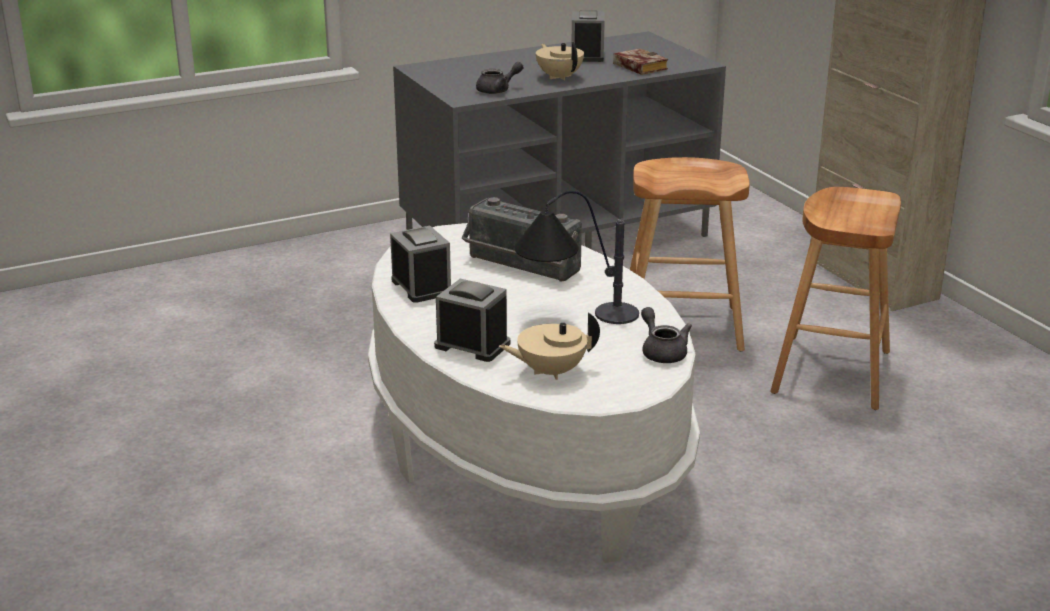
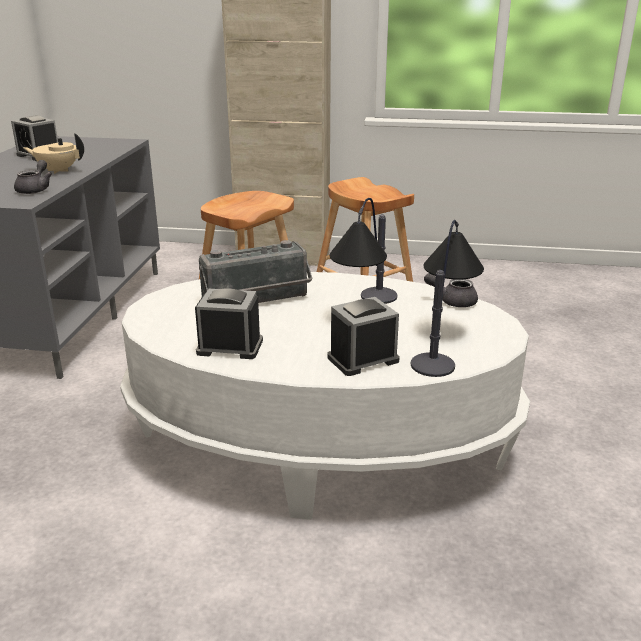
camera: 55 degrees left, 0 degrees up
(550, 371) = (441, 345): beige teapot -> table lamp
(637, 67) = (95, 152): book -> none

